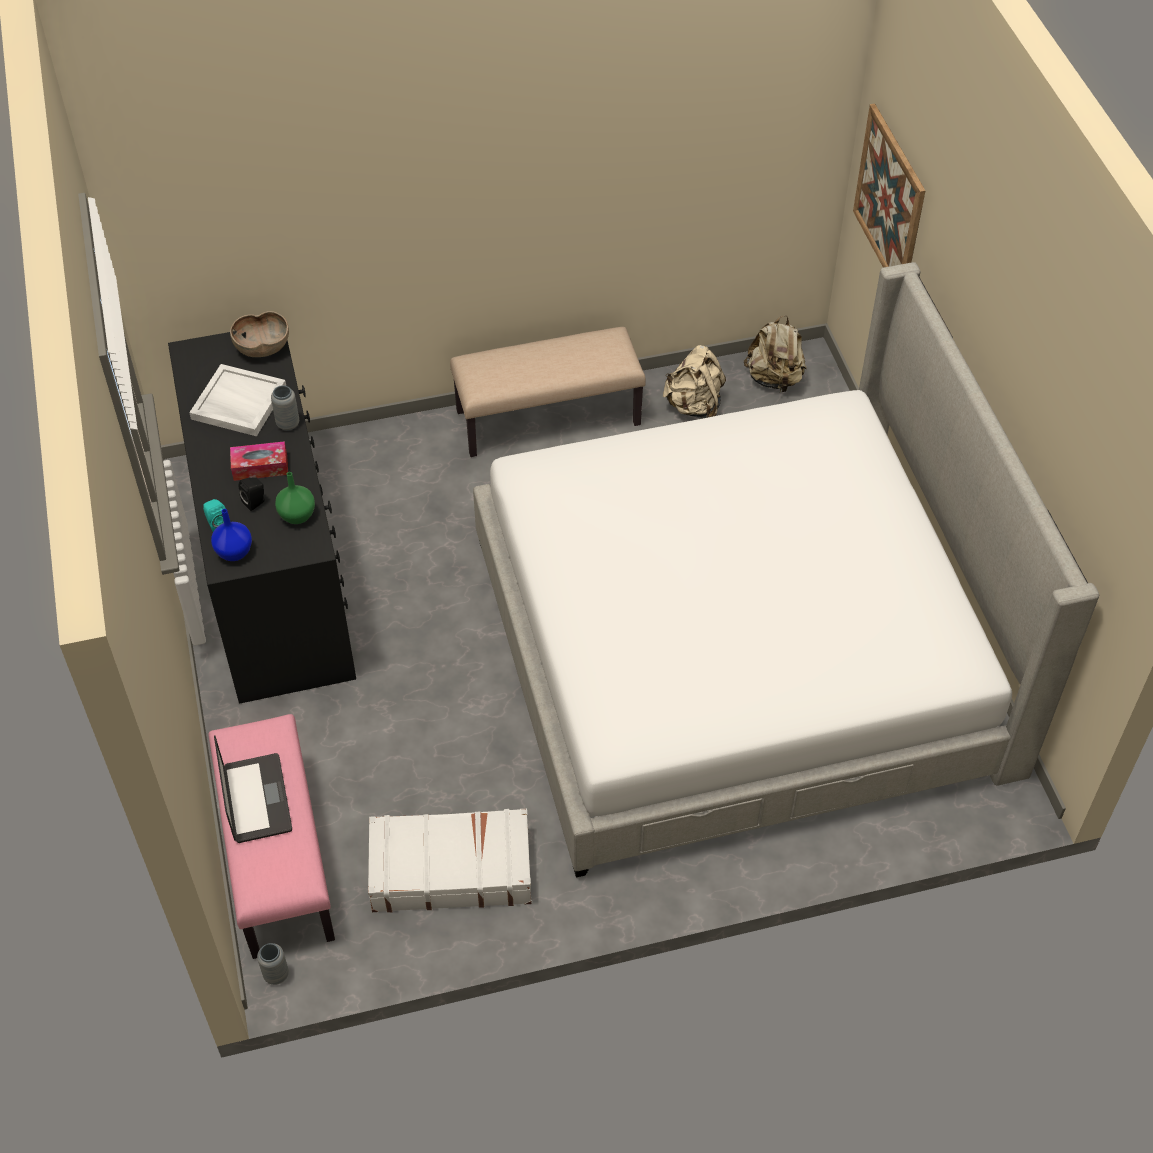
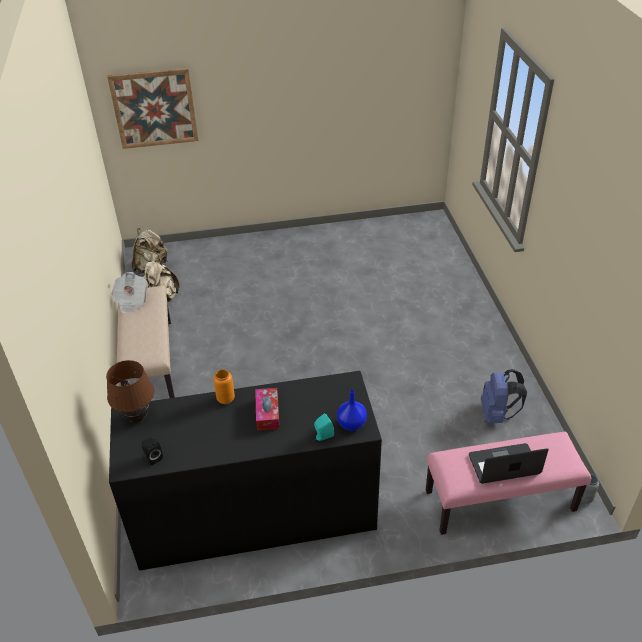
camera: 85 degrees left, 10 degrees down
(238, 403) = (196, 430): white tray -> none
(255, 502) = (303, 414): black speaker -> black speaker (153, 457)
(262, 348) = (137, 417): brown bowl -> brown table lamp
(288, 424) = (225, 399): grey vase -> orange vase
(297, 515) = (318, 391): green vase -> none
(450, 869) = (497, 414): white suitcase -> blue backpack
(595, 341) = (131, 301): none -> newspaper
(739, 653) = (347, 294): bed -> none

